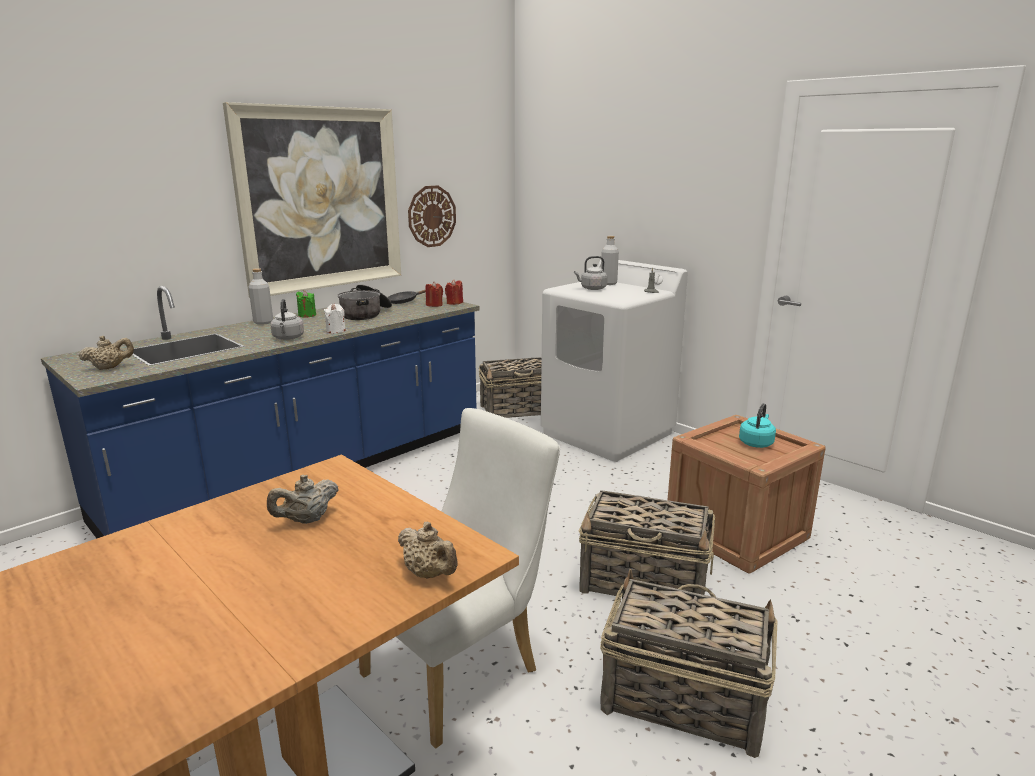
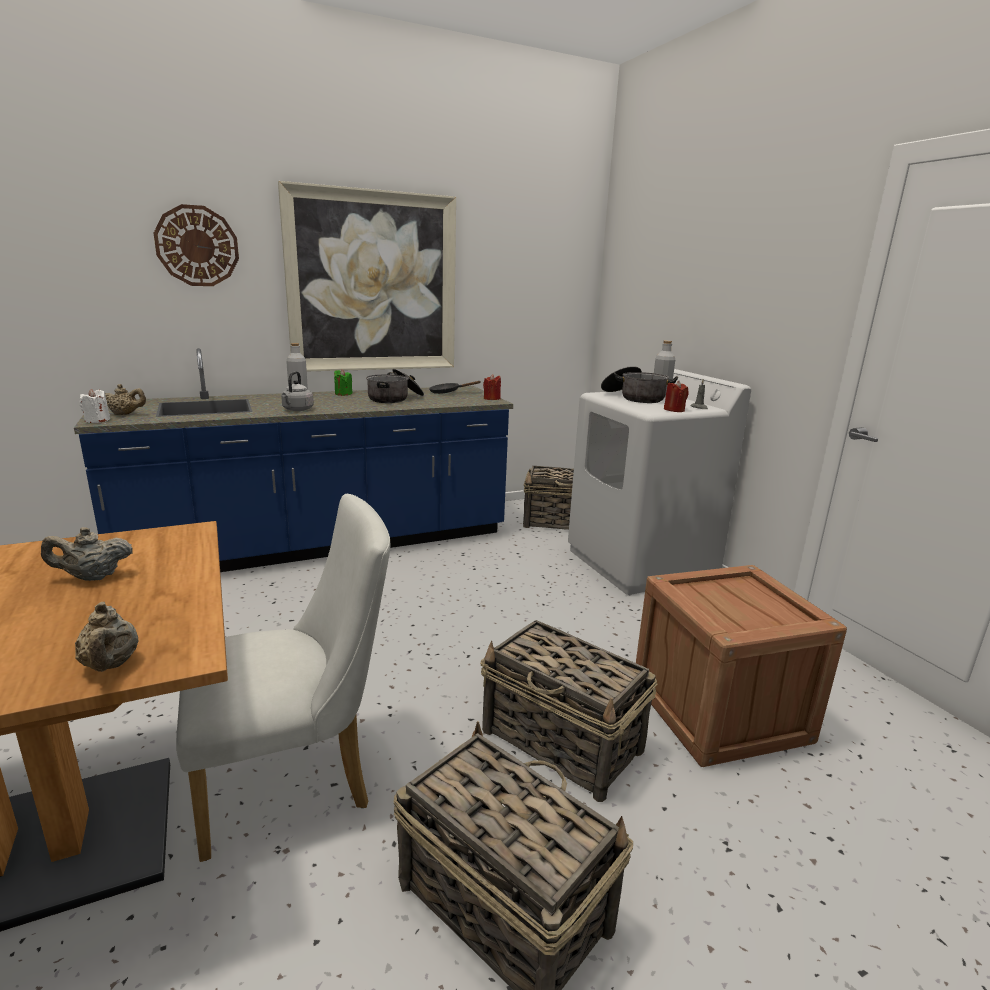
camera: 20 degrees right, 0 degrees up
(336, 331) = (346, 409): white candle -> white candle (97, 420)
(431, 216) = (496, 311): wall clock -> wall clock (197, 246)
(434, 305) = (469, 398): red candle -> red candle (674, 410)
(592, 288) = (634, 397): grey kettle -> cooking pot
(756, 443) = (753, 604): turquoise kettle -> none

